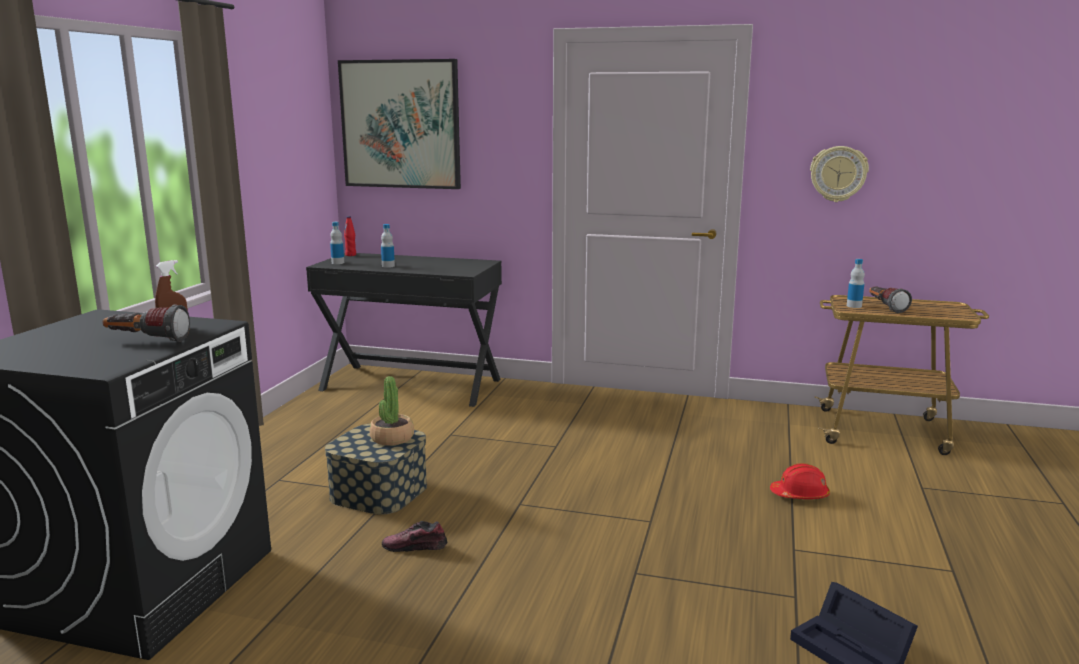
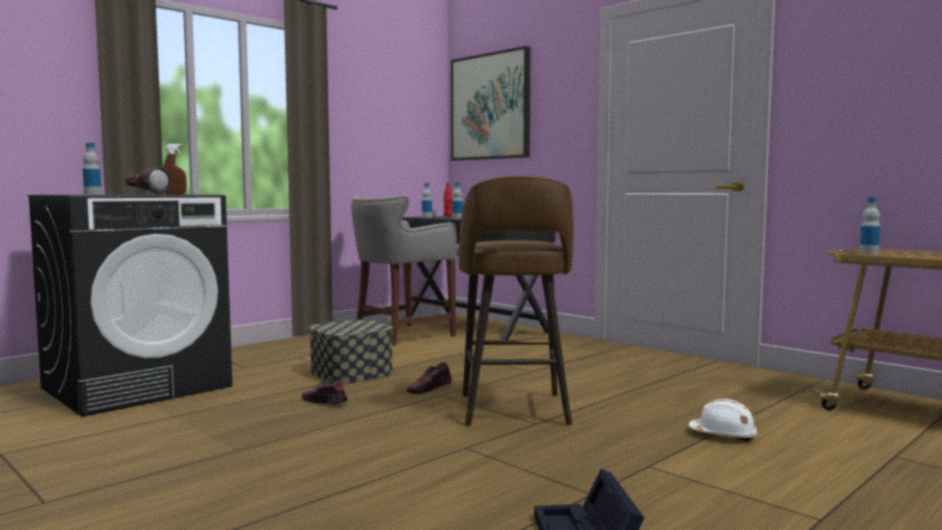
camera: 30 degrees right, 10 degrees down
(36, 343) = (92, 194): none -> bottle
(348, 415) = (400, 335): none -> grey stool
(392, 438) = (364, 327): potted plant -> none
(494, 497) = (429, 388): none -> shoe
(612, 509) = (514, 411): none -> brown stool
(800, 495) = (723, 435): red hard hat -> white hard hat
(838, 174) = (871, 113): wall clock -> none
(885, 307) = (908, 255): flashlight -> none

